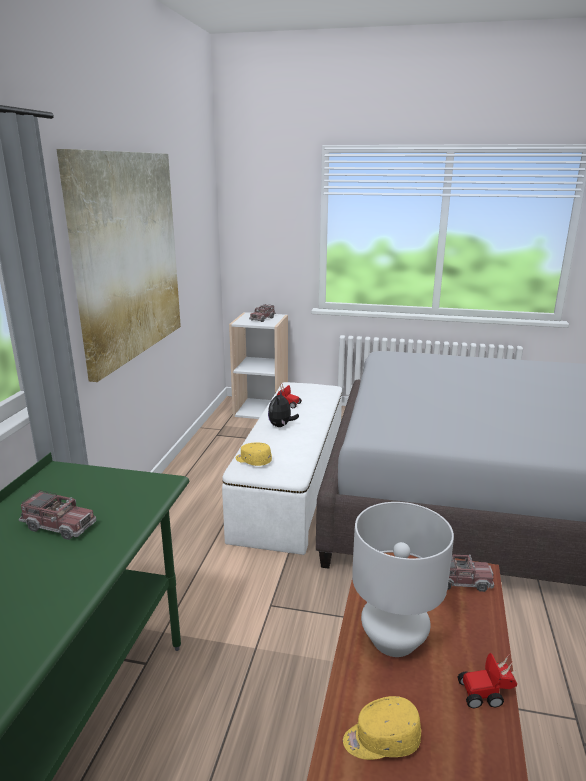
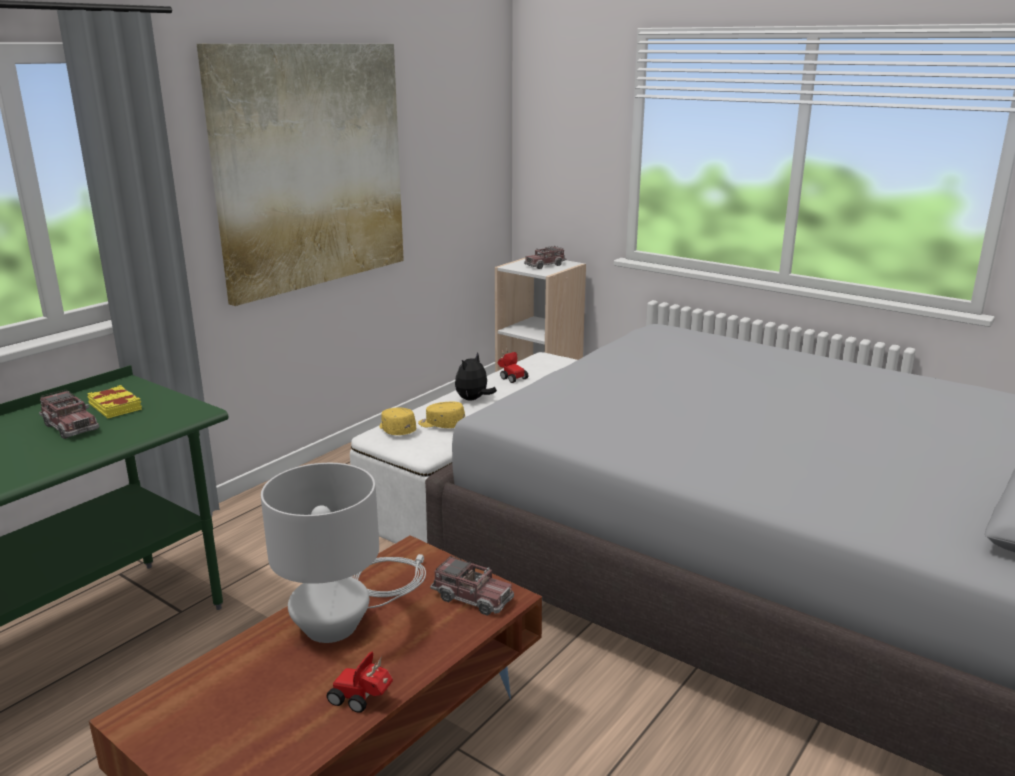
camera: 25 degrees right, 0 degrees up
(79, 495) = (116, 407): none -> yellow book
(381, 740) = (217, 697): yellow cap -> yellow cap (441, 425)

